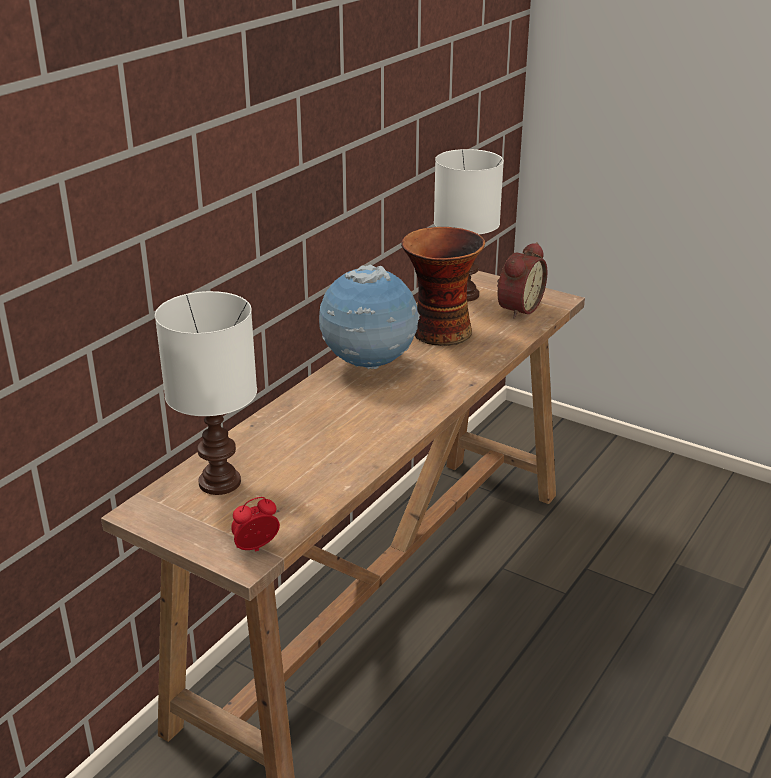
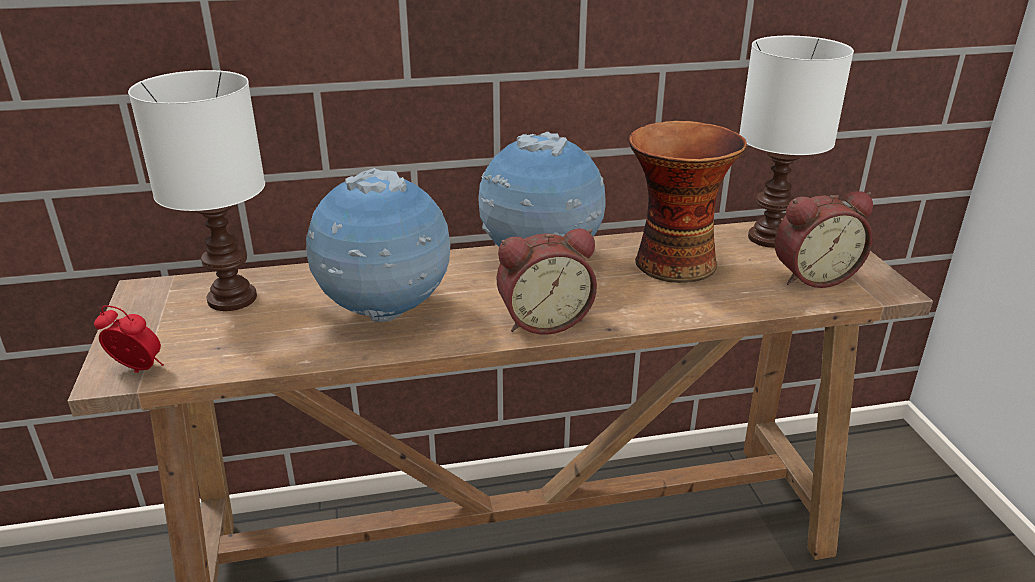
camera: 45 degrees right, 0 degrees up
(338, 439) = (385, 313): none -> globe
(431, 397) = (543, 320): none -> alarm clock

